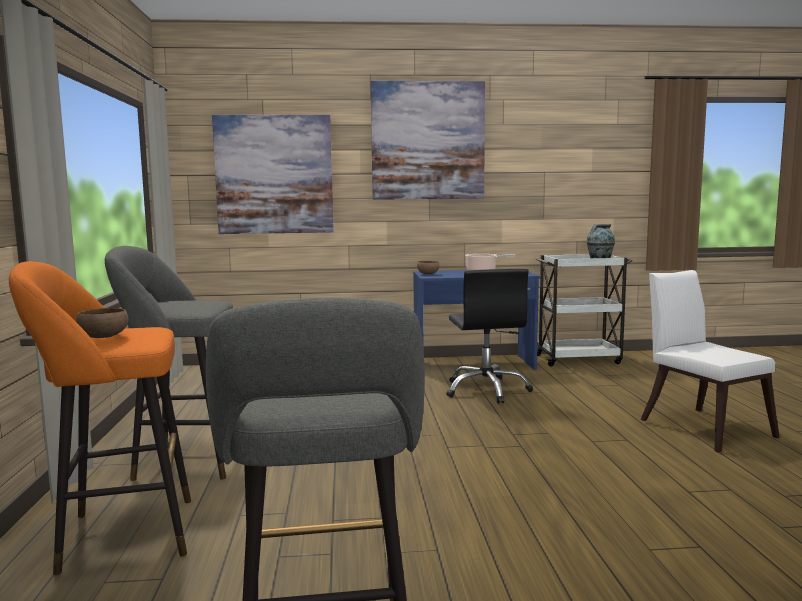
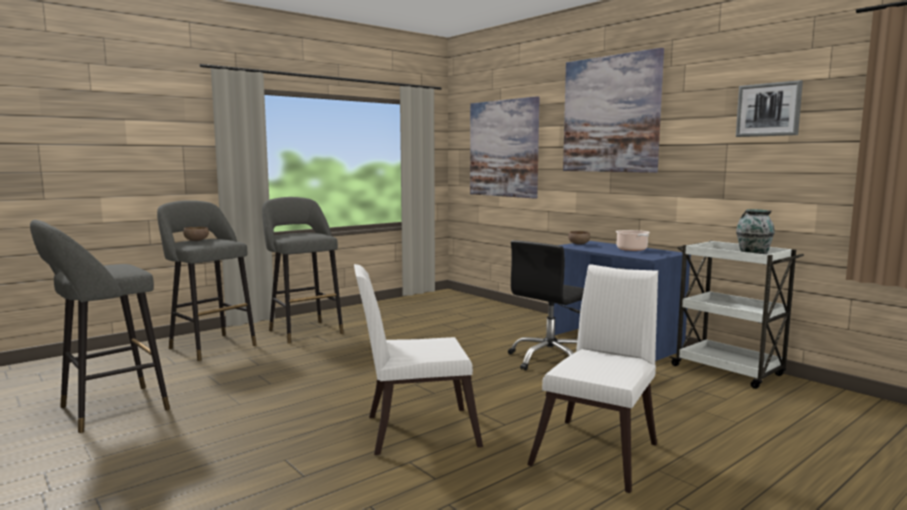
camera: 55 degrees right, 0 degrees up
(119, 535) = (210, 346): orange stool -> grey stool
(578, 145) = (768, 109): none -> picture
(615, 474) = (413, 431): none -> white chair

